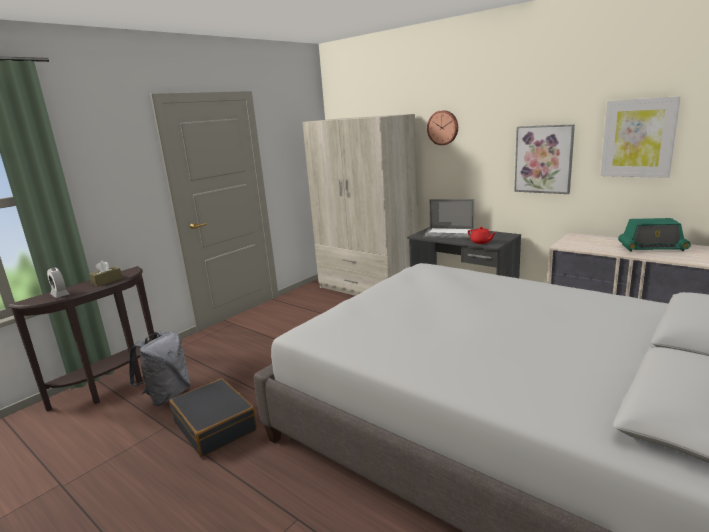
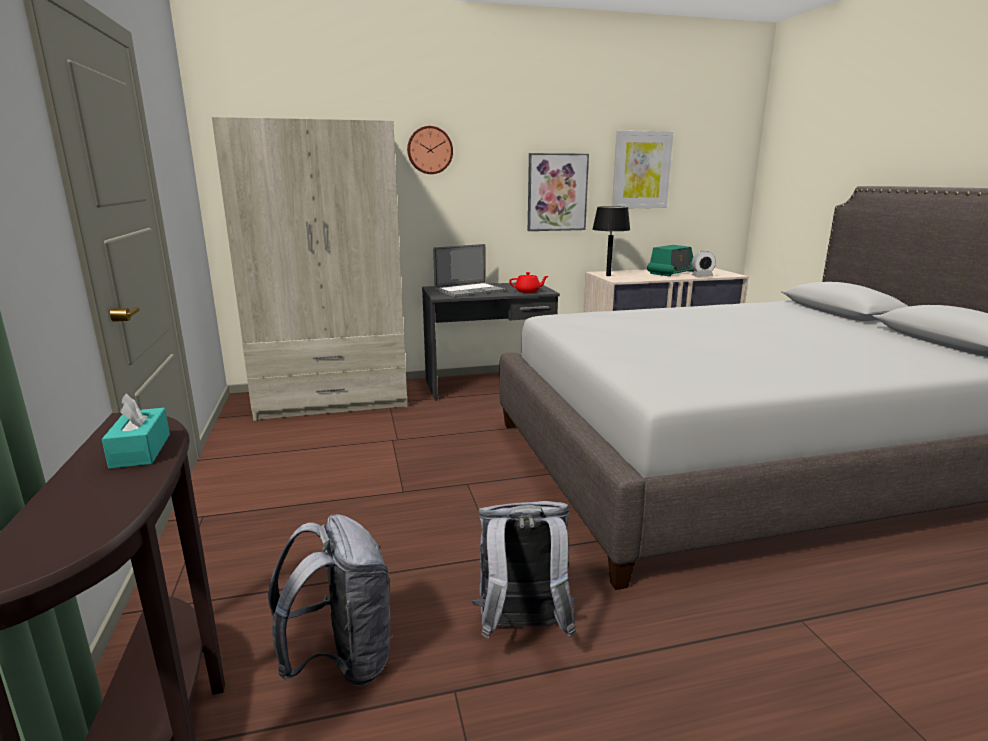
camera: 55 degrees left, 0 degrees up
(60, 294) = (88, 514): alarm clock -> alarm clock (702, 276)
(107, 281) = (141, 450): brown tissue box -> turquoise tissue box
(215, 426) = (522, 629): black suitcase -> grey backpack
(572, 240) = (608, 275): none -> black table lamp

